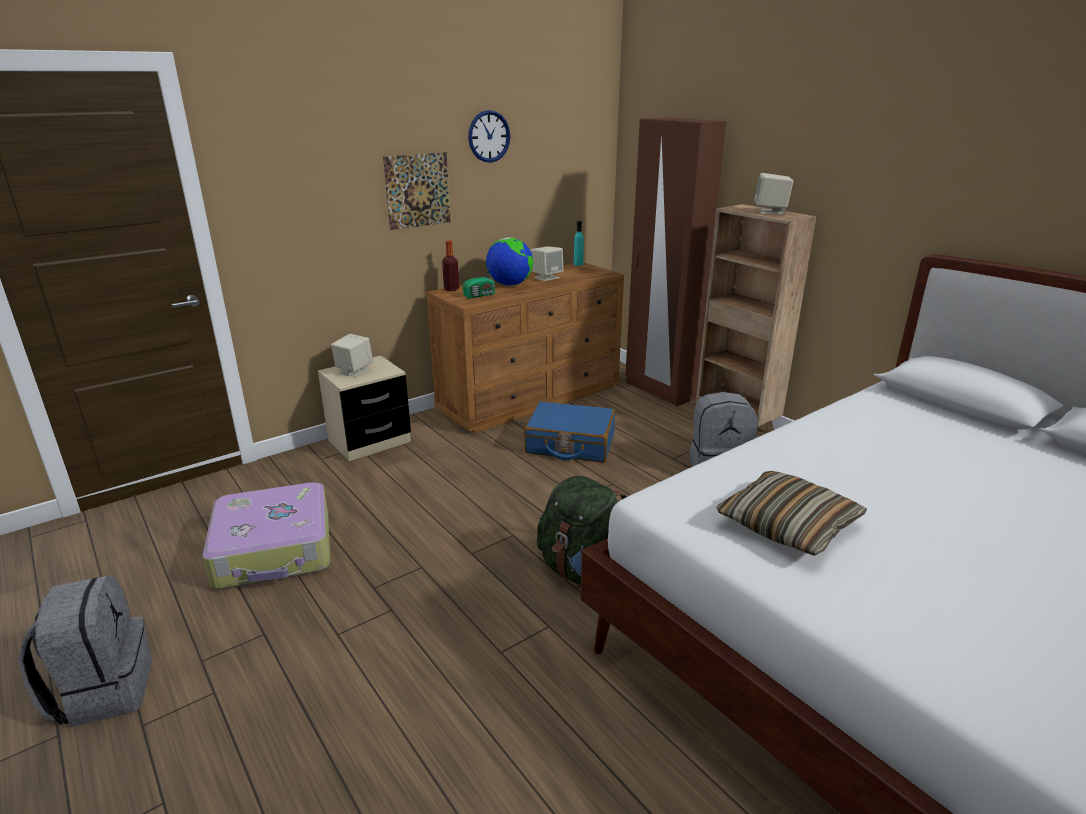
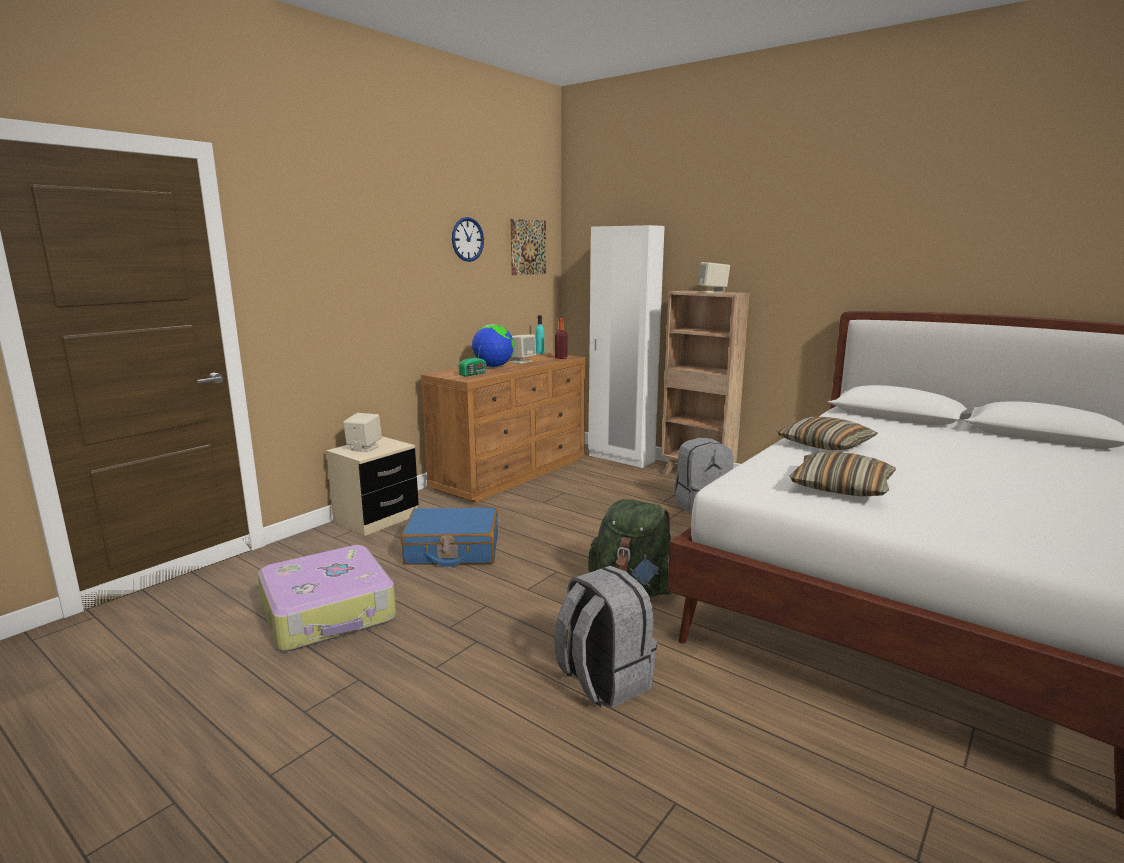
camera: 15 degrees left, 10 degrees down
(103, 690) = (206, 755): grey backpack -> grey backpack (602, 681)
(418, 190) = (412, 283): picture -> picture (528, 247)
(451, 289) = (443, 372): bottle -> bottle (561, 358)
(570, 444) = (567, 502): blue suitcase -> blue suitcase (452, 550)
(659, 391) = (621, 458): brown wardrobe -> white wardrobe
(824, 446) = (825, 445): none -> pillow

